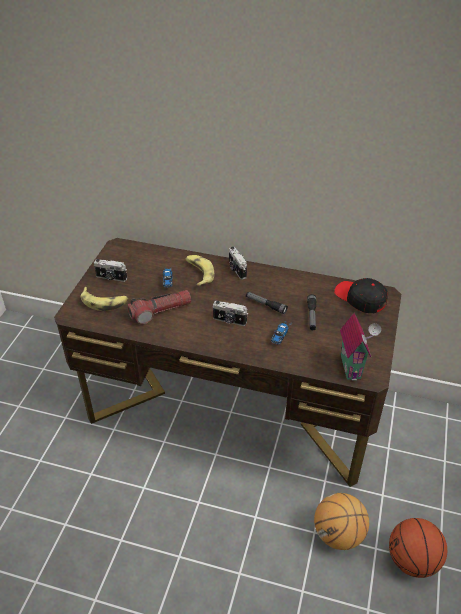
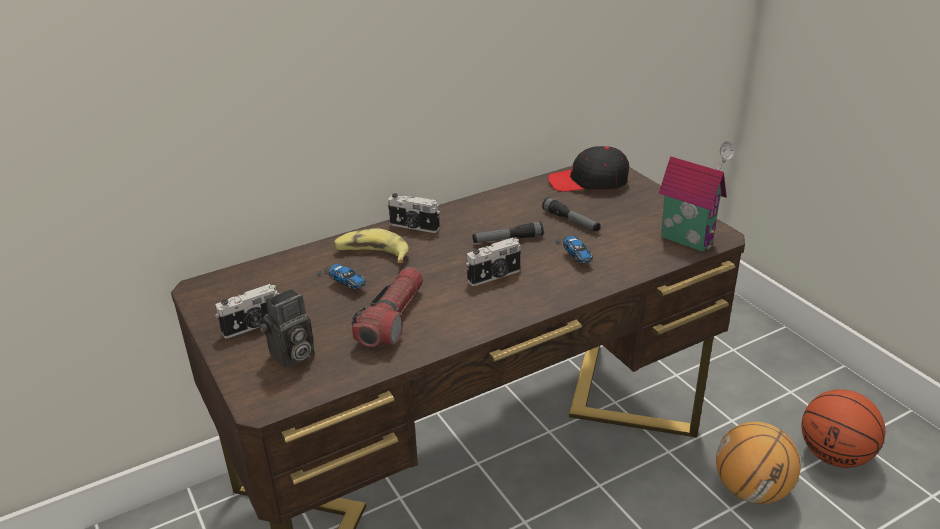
camera: 45 degrees left, 10 degrees down
(104, 302) = (292, 357): banana -> camera

